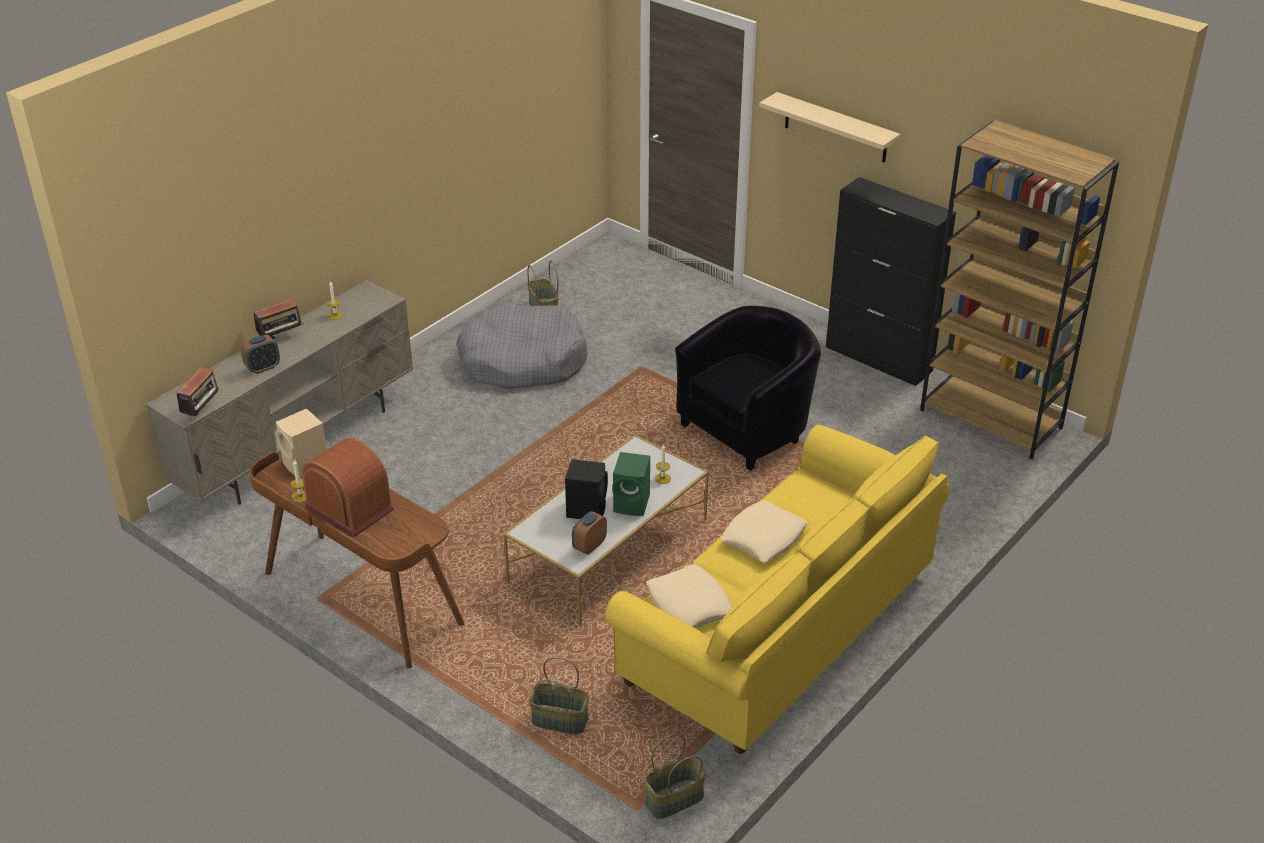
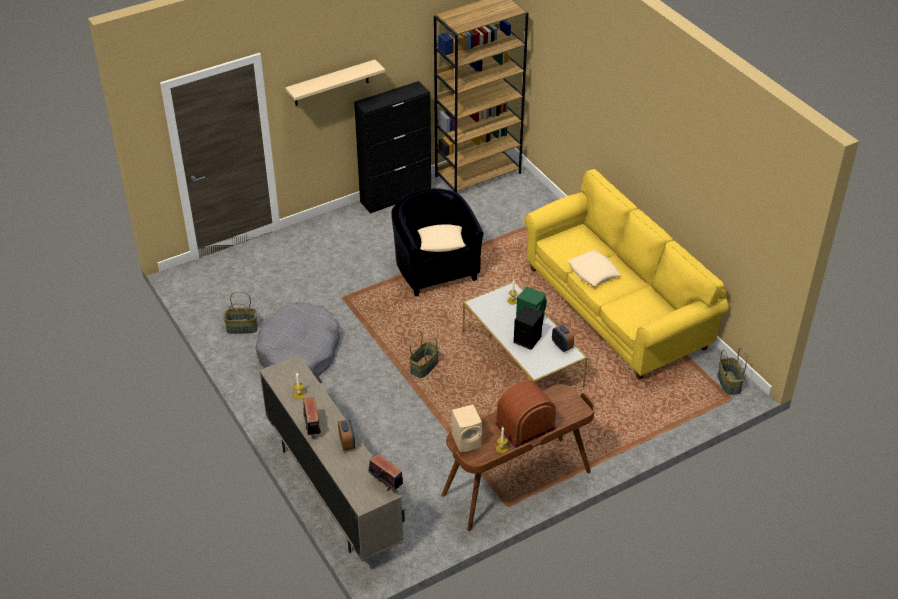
camera: 70 degrees left, 5 degrees up
(560, 720) = (656, 414): basket -> basket (424, 366)
(689, 605) = (640, 313): beige pillow -> beige pillow (441, 242)

